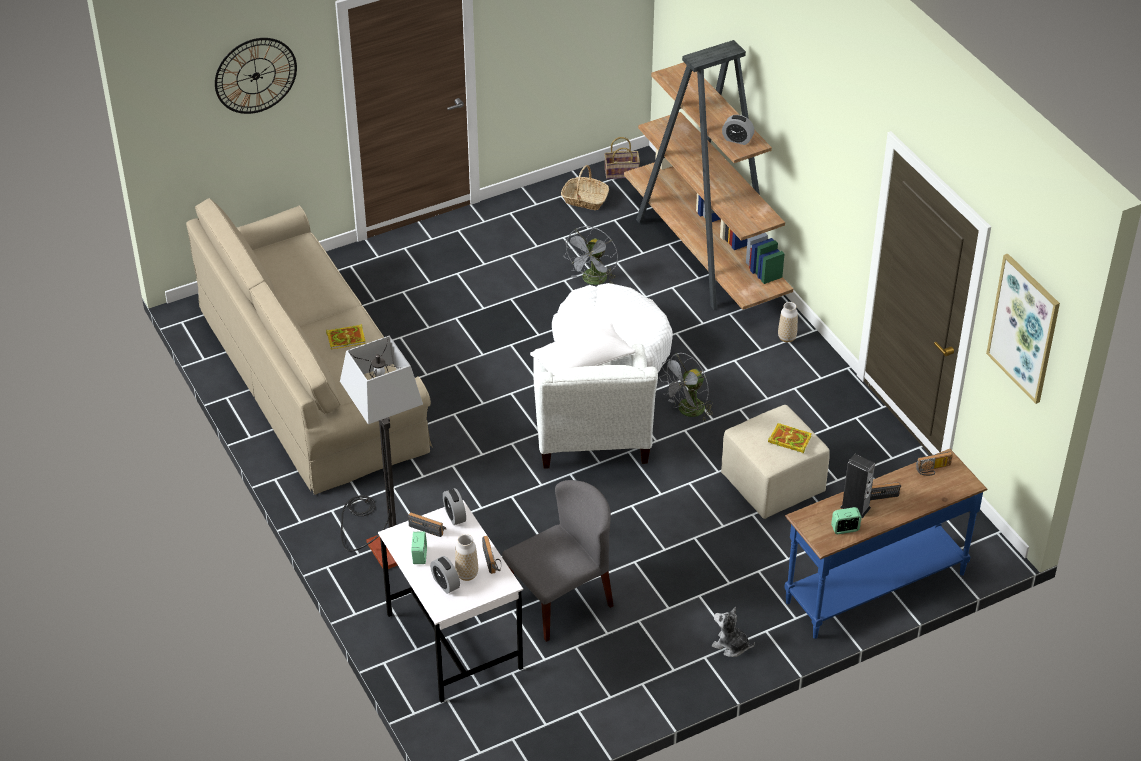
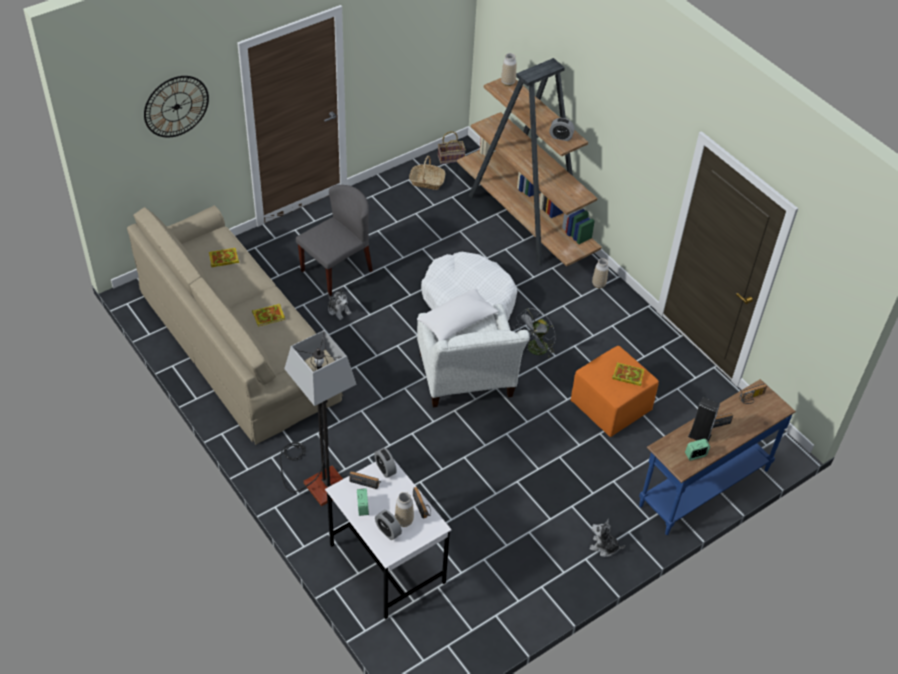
camera: 10 degrees left, 5 degrees up
(300, 269) = (223, 259): none -> book
(444, 347) = (338, 310): none -> plush toy
(560, 601) = (465, 520): grey chair -> grey chair (336, 270)
(593, 281) = (444, 248): grey fan -> none
(683, 72) = (508, 83): none -> vase
(773, 485) = (611, 407): beige ottoman -> orange ottoman
(1024, 328) = (826, 287): picture -> none

